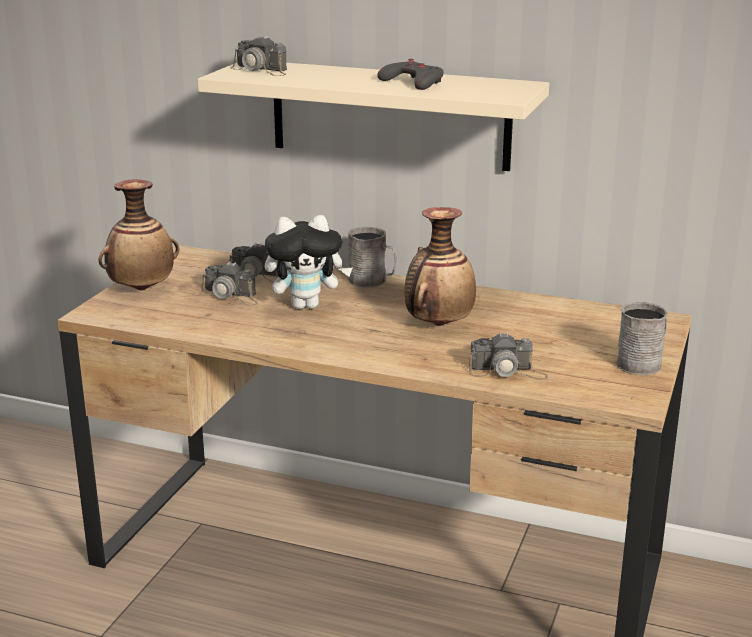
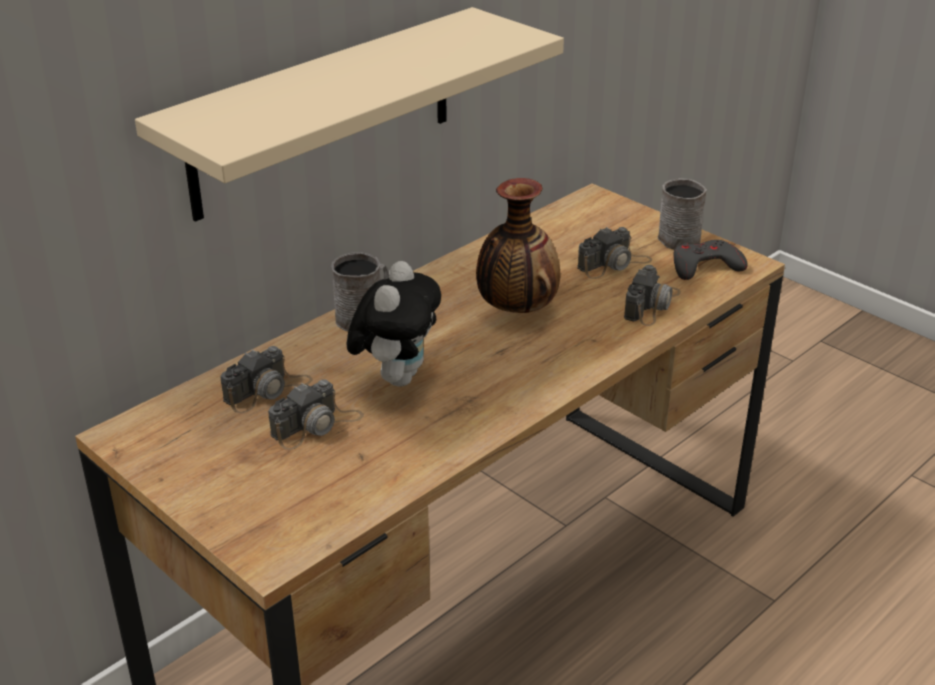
camera: 65 degrees left, 10 degrees up
(142, 289) = (222, 495): vase -> none
(261, 70) = (229, 119): camera -> camera (614, 264)
(413, 82) = (408, 59): grey game controller -> grey game controller (705, 266)

